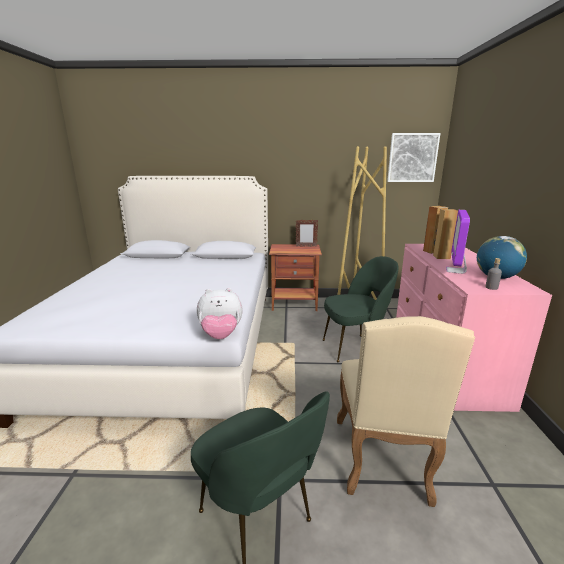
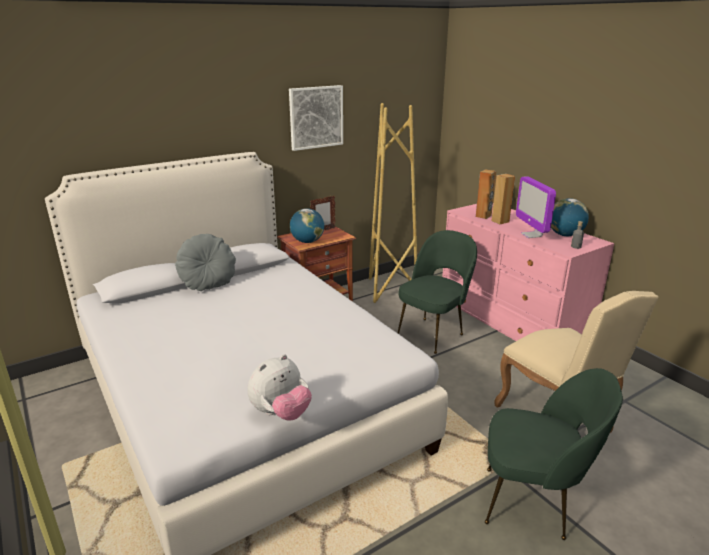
camera: 35 degrees left, 5 degrees up
(187, 260) = (209, 286): none -> grey pillow
(221, 335) = (416, 361): plush toy -> plush toy (281, 413)
(283, 250) = (307, 241): none -> globe
(412, 158) = (416, 109): picture -> picture (316, 117)

